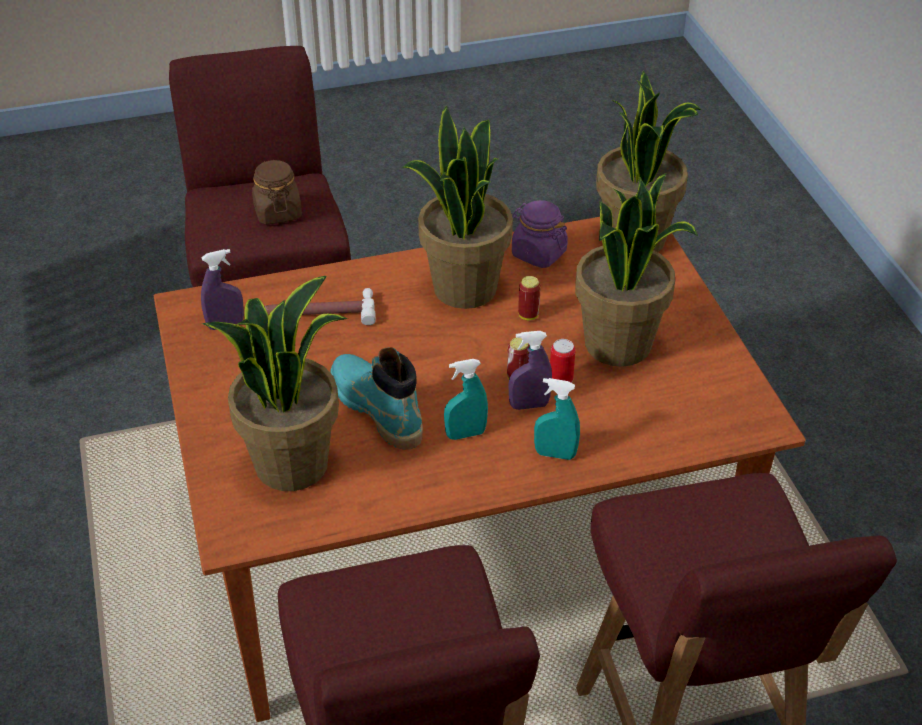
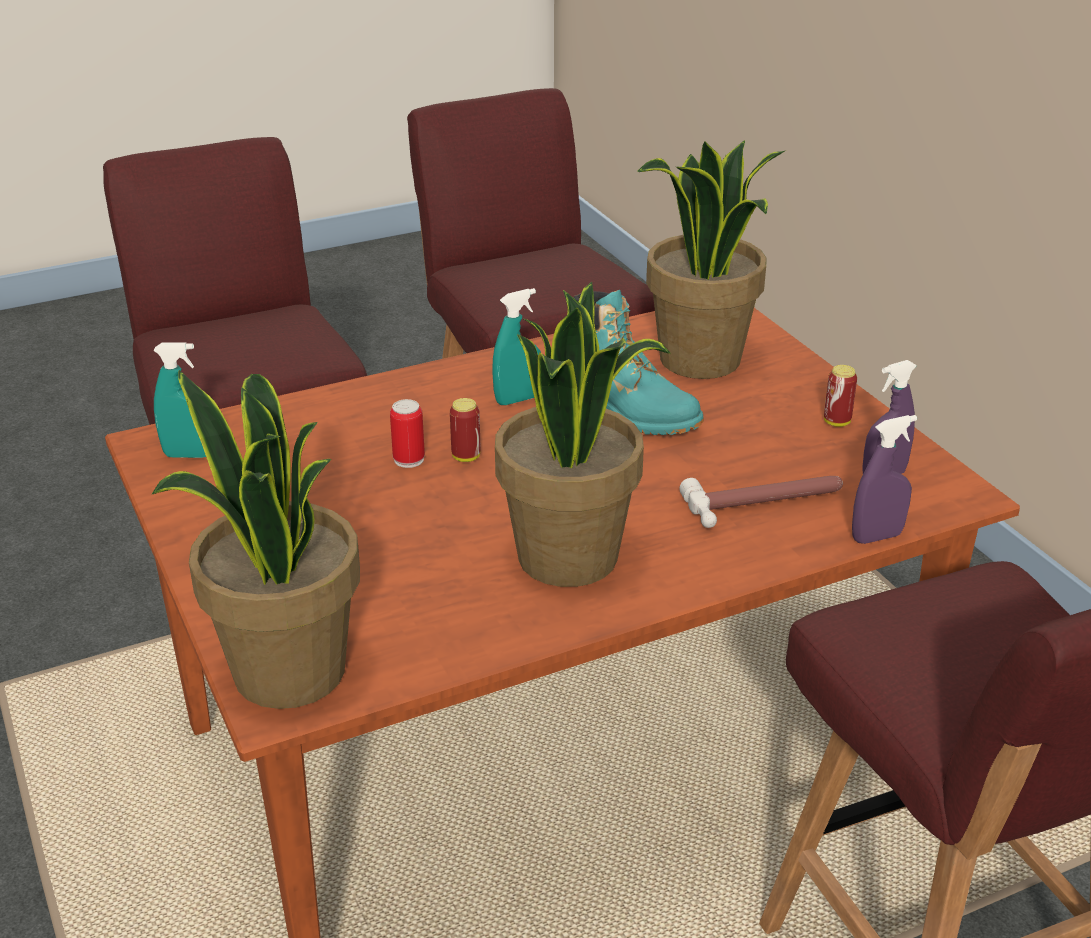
camera: 170 degrees right, 10 degrees down
(277, 212) = (940, 636): brown jar -> none
(528, 315) = (463, 530): can -> can (837, 422)
(529, 405) = (447, 431): purple spray bottle -> purple spray bottle (877, 537)
(538, 253) = (460, 626): purple jar -> none
(555, 454) = (410, 392): turquoise spray bottle -> turquoise spray bottle (189, 455)
(619, 345) = (328, 506): potted plant -> none

